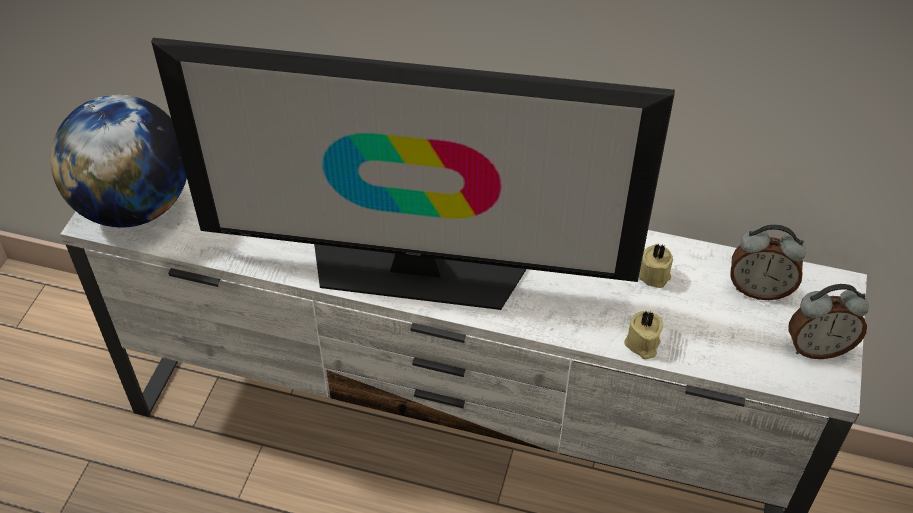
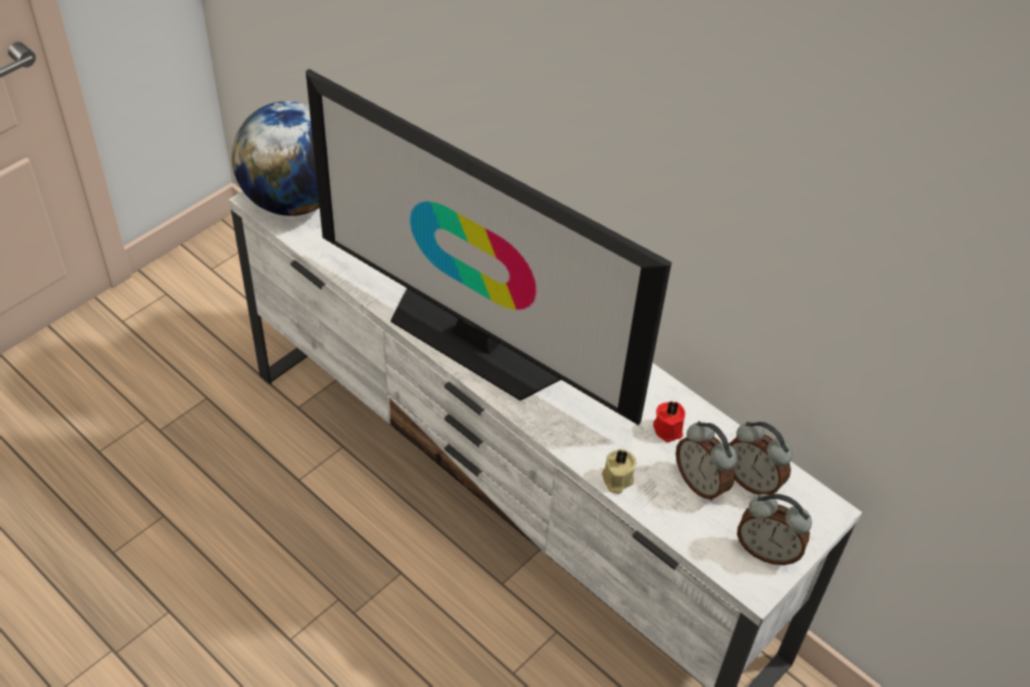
camera: 25 degrees right, 0 degrees up
(653, 274) = (669, 428): beige candle -> red candle
(718, 312) = (701, 483): none -> alarm clock

